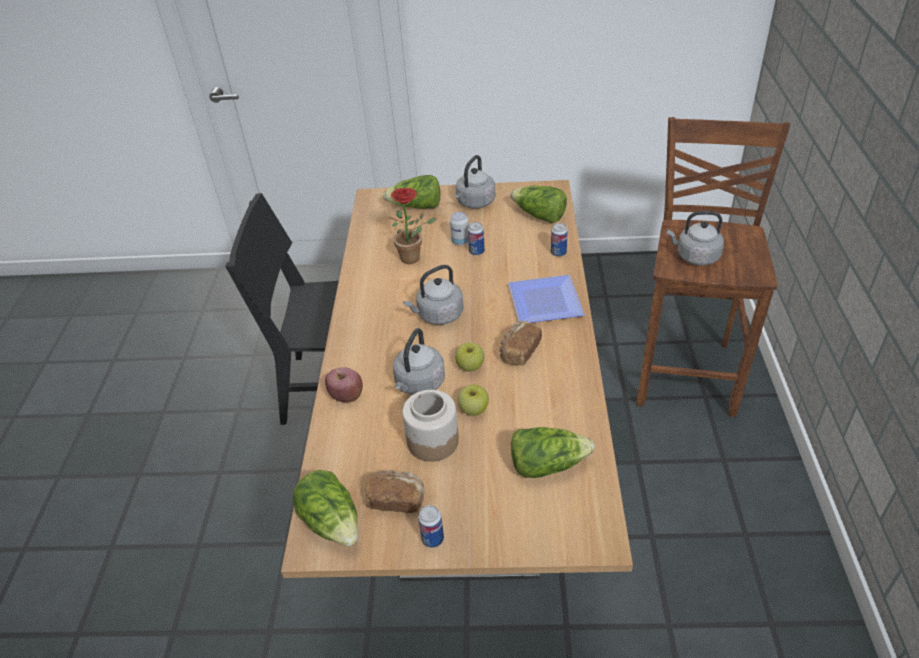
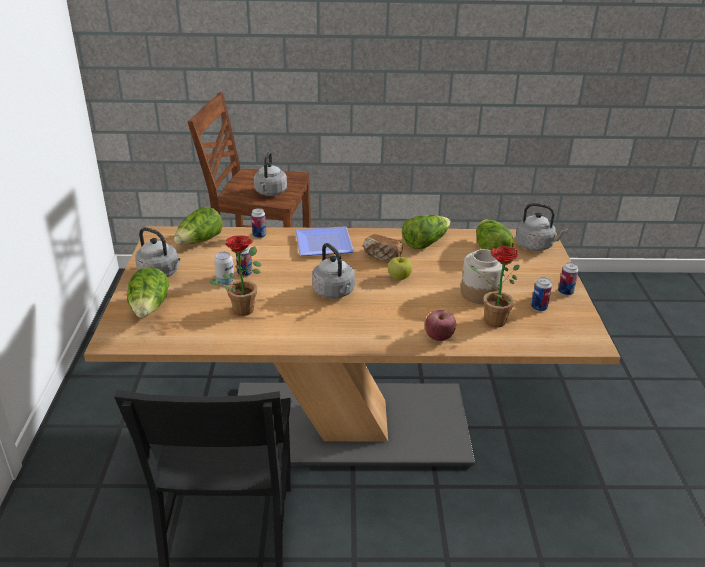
camera: 95 degrees left, 10 degrees down
(332, 521) = (569, 335): lettuce -> lettuce (425, 242)
(372, 445) = (490, 321): none -> potted plant
(396, 499) = (539, 308): bread -> can
(419, 384) = (421, 301): grey kettle -> grey kettle (536, 246)
(473, 409) = (445, 276): apple -> none

